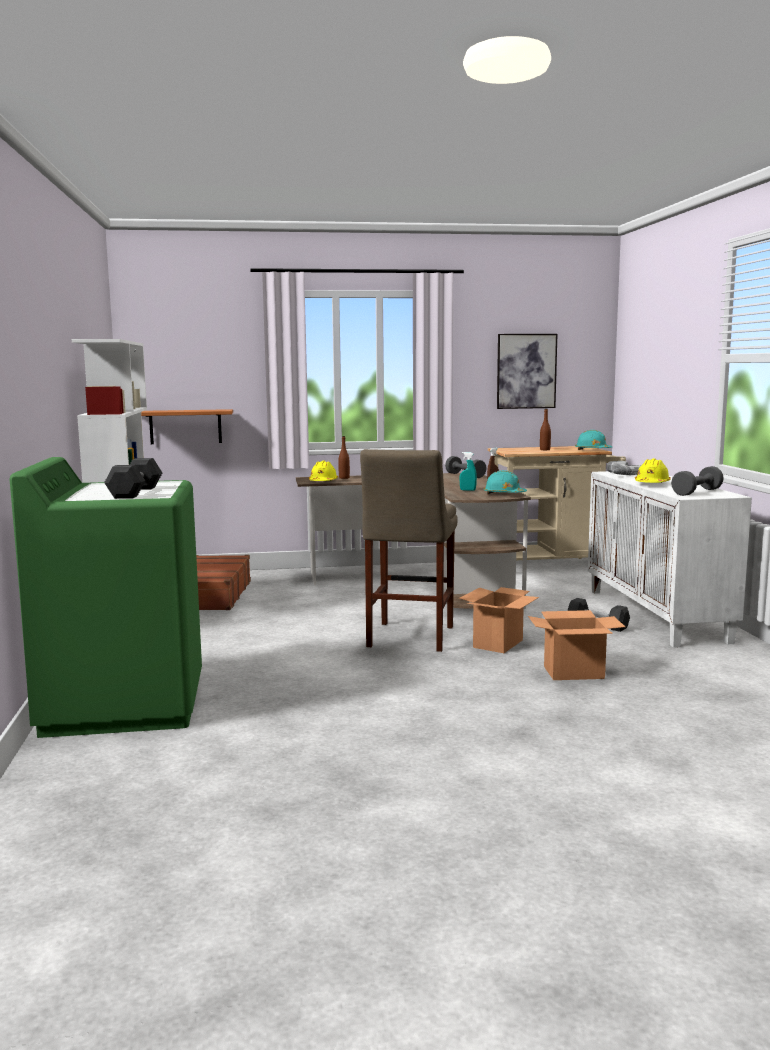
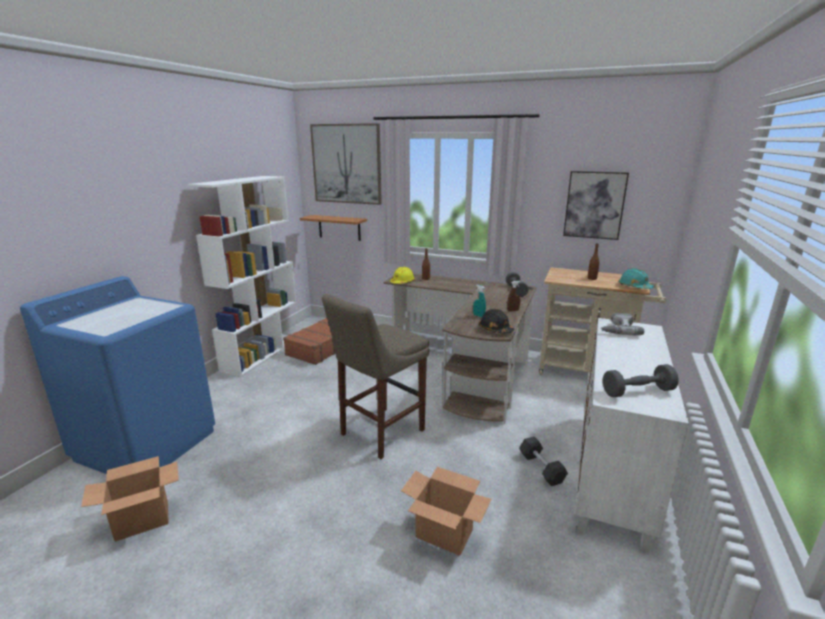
camera: 30 degrees right, 10 degrees up
(124, 704) = (147, 444): green washing machine -> blue washing machine
(135, 492) = (113, 321): grey dumbbell -> none
(199, 333) = (346, 164): none -> picture
(498, 643) = (432, 464): cardboard box -> cardboard box (143, 520)
(504, 494) = (495, 329): turquoise hard hat -> black hard hat
(652, 484) = (616, 359): yellow hard hat -> none

